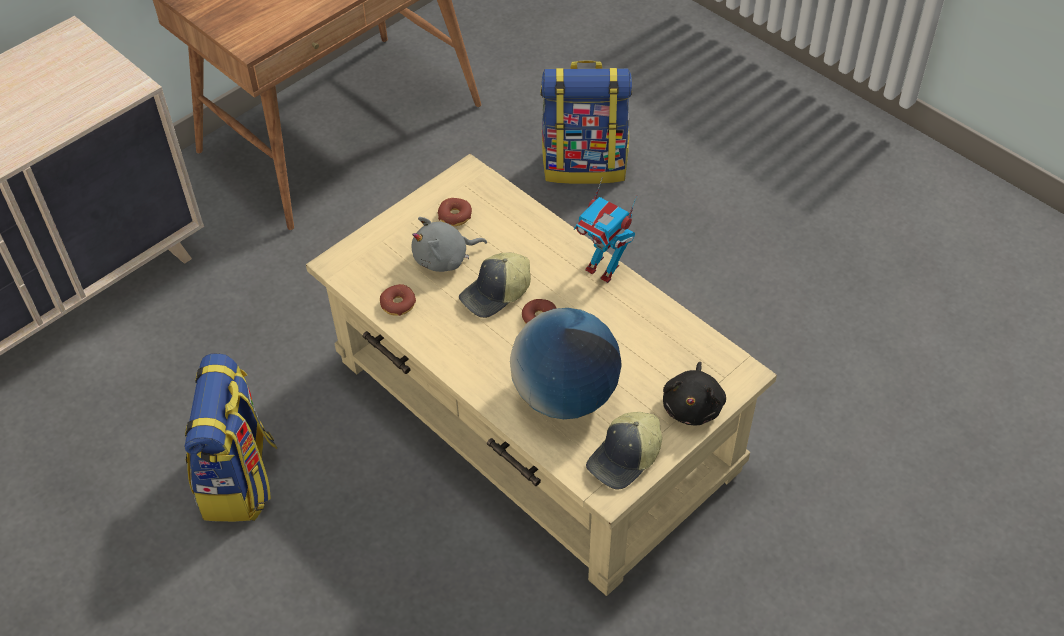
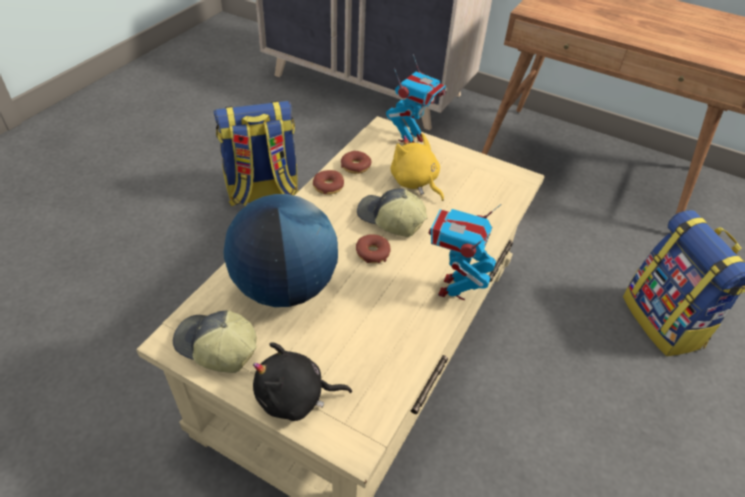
camera: 70 degrees right, 5 degrees down
(369, 243) = (411, 140): none -> toy robot
(445, 259) = (415, 182): grey plush toy -> yellow plush toy
(455, 216) = (466, 179): donut -> donut (328, 186)

